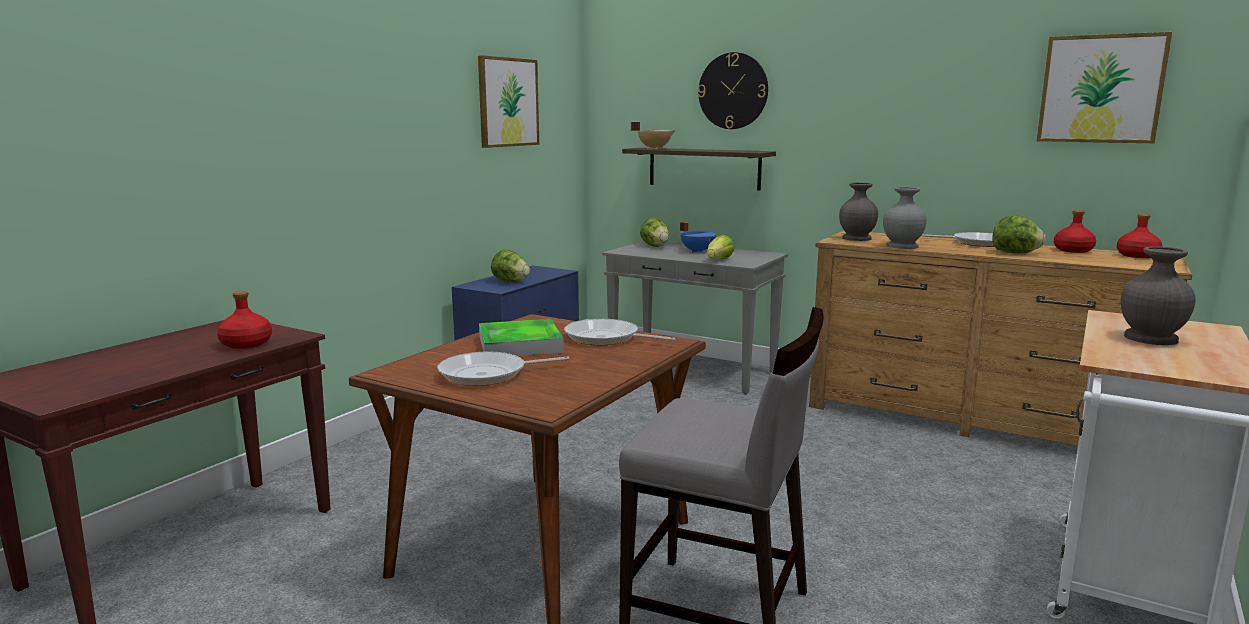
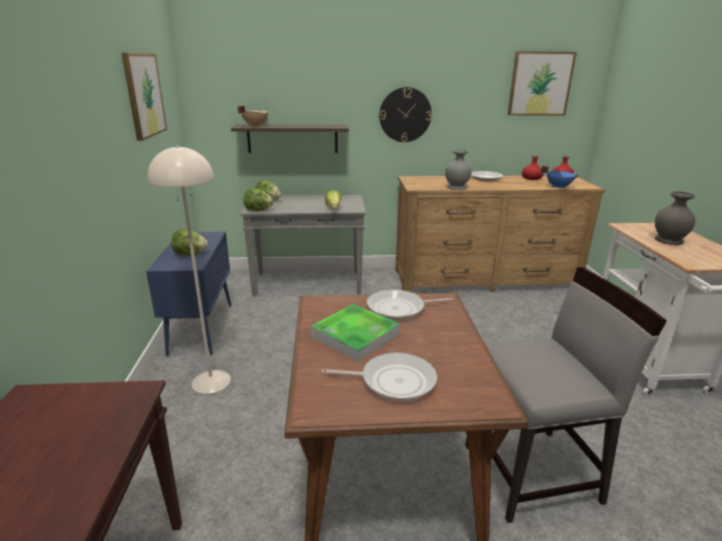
camera: 35 degrees left, 10 degrees up
(246, 344) = (100, 427): red bottle -> none
(476, 425) = (211, 381): none -> beige floor lamp
(488, 374) = (393, 381): frying pan -> frying pan turned 120 degrees counterclockwise
(698, 251) = (305, 201): blue cooking pot -> blue cooking pot (558, 187)
(733, 91) = (312, 80): wall clock -> wall clock (405, 115)
(856, 238) = (421, 183): grey vase -> none
(1015, 253) = (515, 185): lettuce -> lettuce (258, 210)

